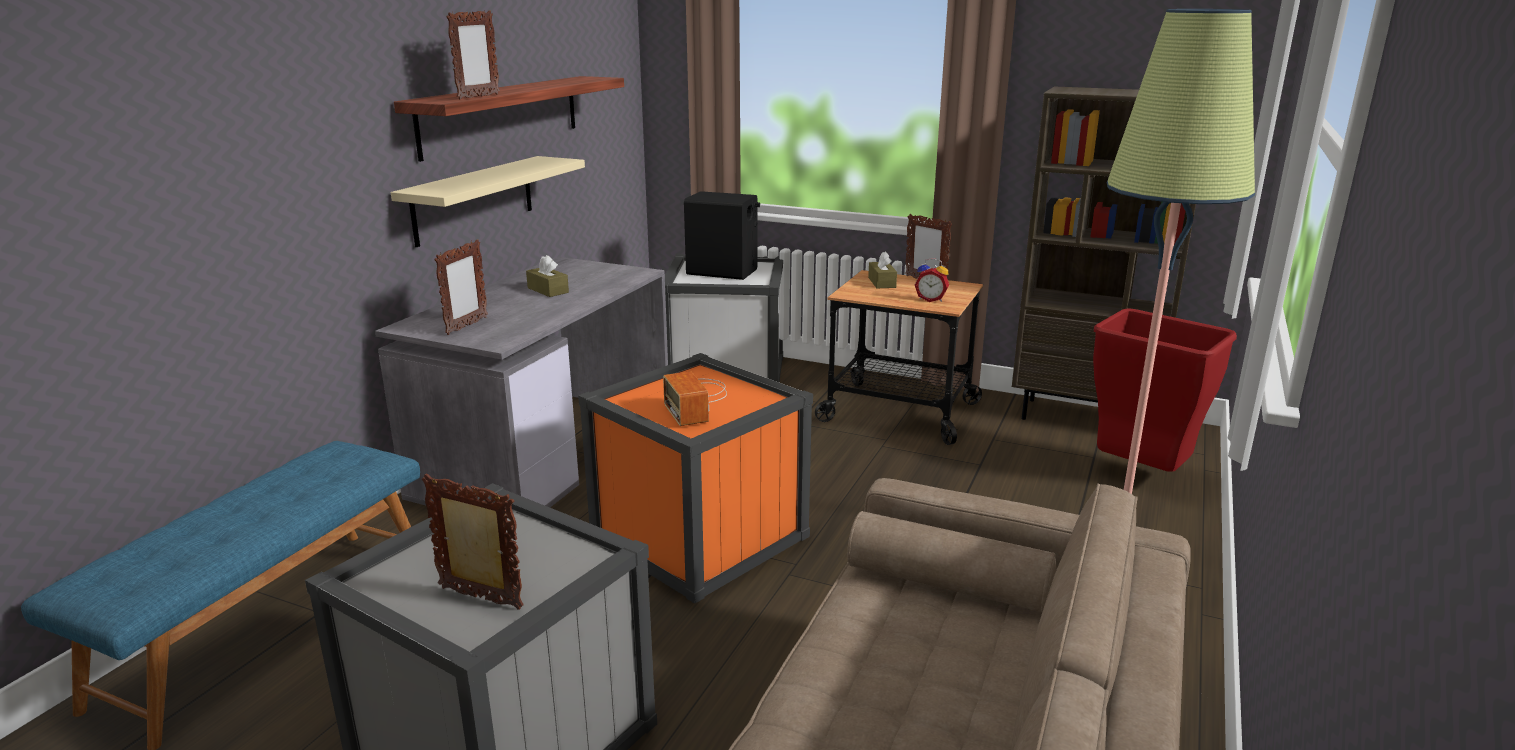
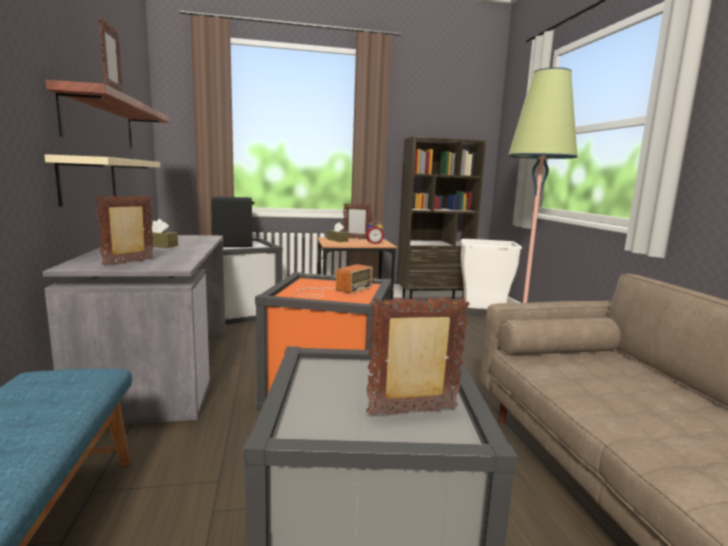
camera: 35 degrees left, 10 degrees down
(466, 326) = (129, 262): picture frame -> picture frame turned 135 degrees counterclockwise
(697, 400) = (331, 291): radio -> radio turned 90 degrees counterclockwise
(1141, 475) = (483, 317): red trash can -> white trash can

